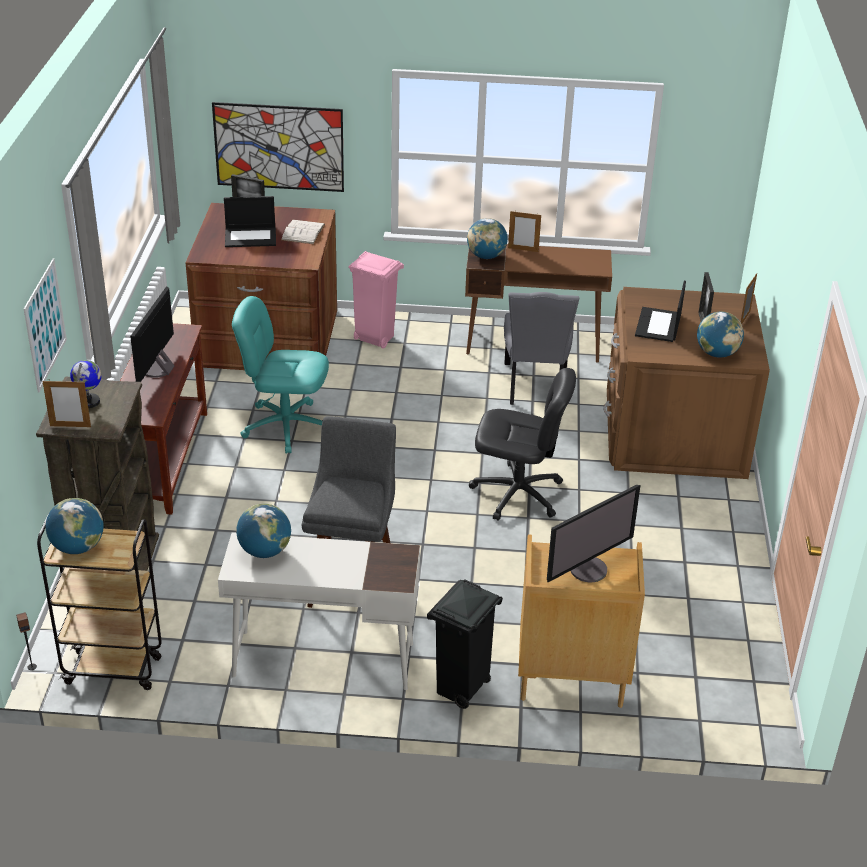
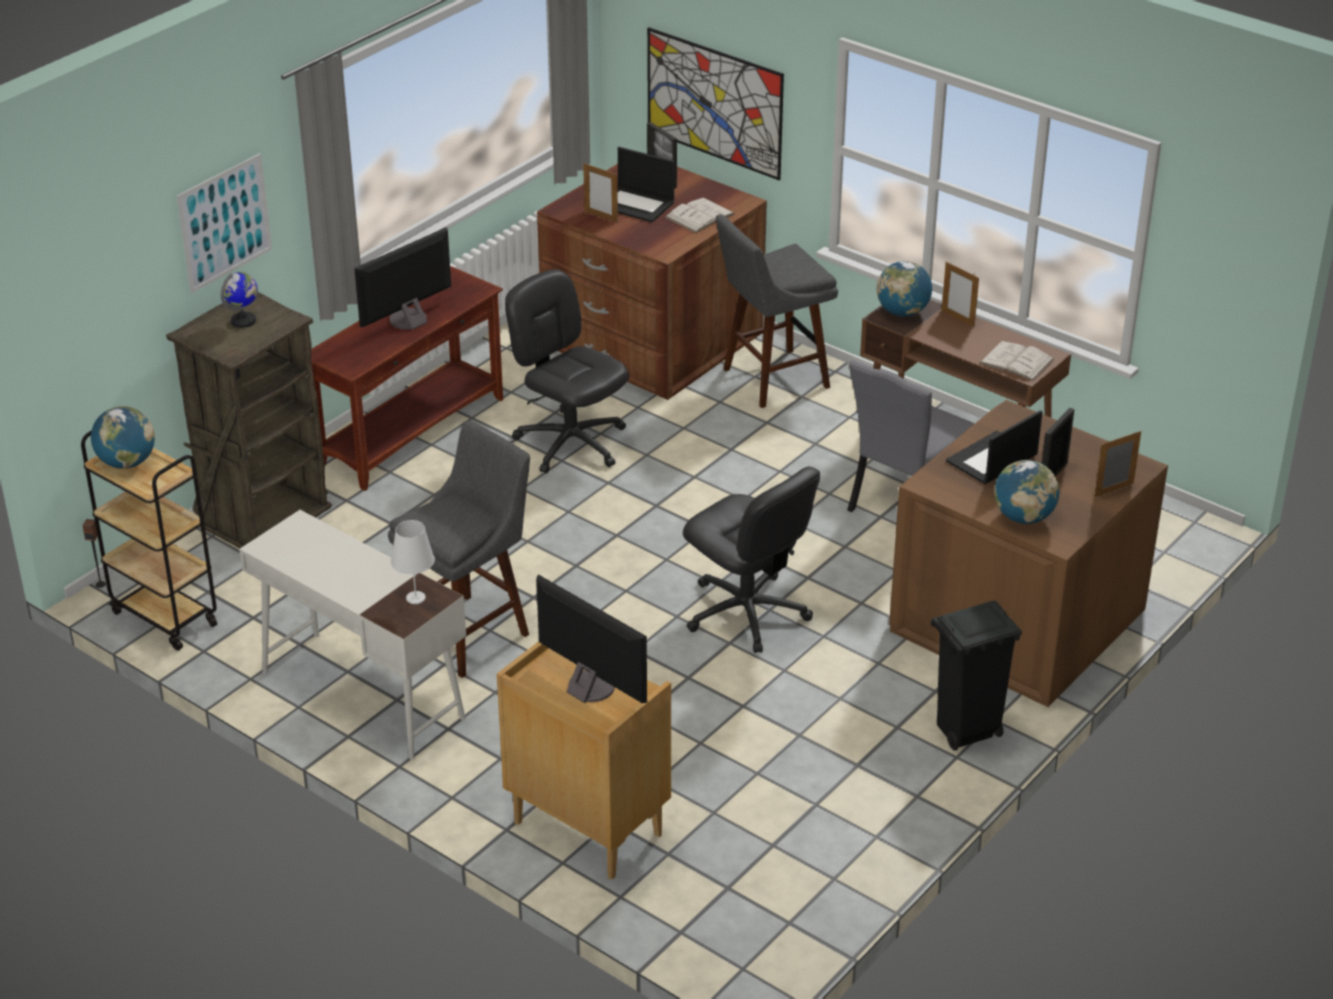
camera: 35 degrees right, 0 degrees up
(70, 426) = (202, 339): picture frame -> picture frame (601, 217)
(265, 551) = (309, 540): globe -> none
(285, 426) = (571, 442): turquoise office chair -> black office chair
(374, 339) = (771, 379): pink trash can -> grey stool
(389, 560) = (416, 598): none -> white table lamp
(461, 690) = (464, 785): black trash can -> black trash can (966, 732)
(586, 264) = (1016, 361): none -> white book
(588, 569) = (589, 687): monitor -> monitor turned 135 degrees counterclockwise

